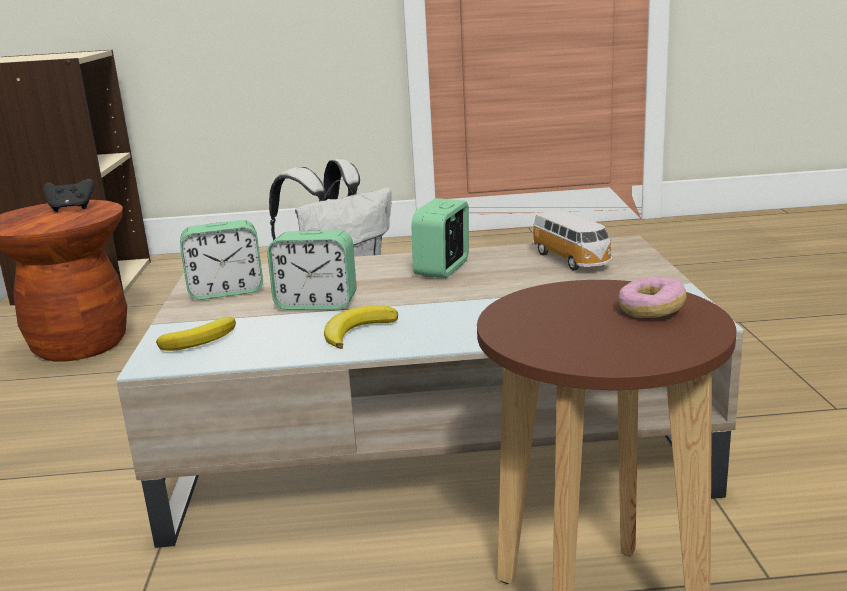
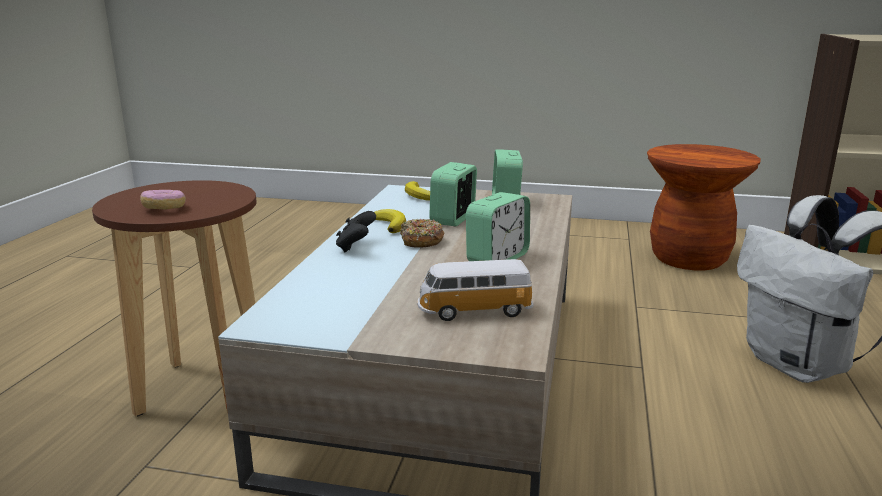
camera: 105 degrees right, 0 degrees up
(71, 209) = (722, 157): black game controller -> black game controller (356, 247)
(412, 304) = (421, 241): none -> donut
(443, 269) = (497, 258): alarm clock -> alarm clock turned 90 degrees clockwise

